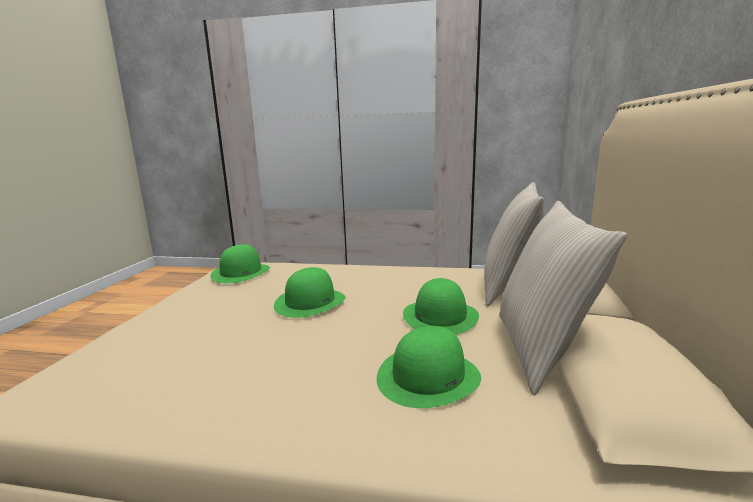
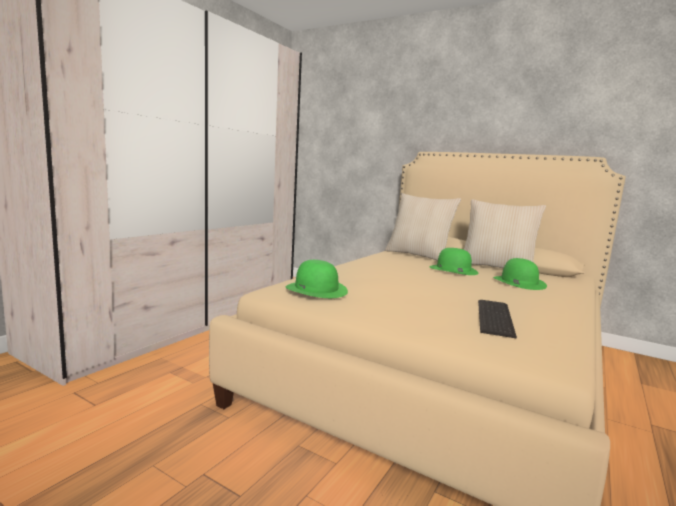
camera: 70 degrees left, 5 degrees down
(180, 358) = (493, 317): none -> keyboard
(310, 302) = (414, 283): green hat -> none

